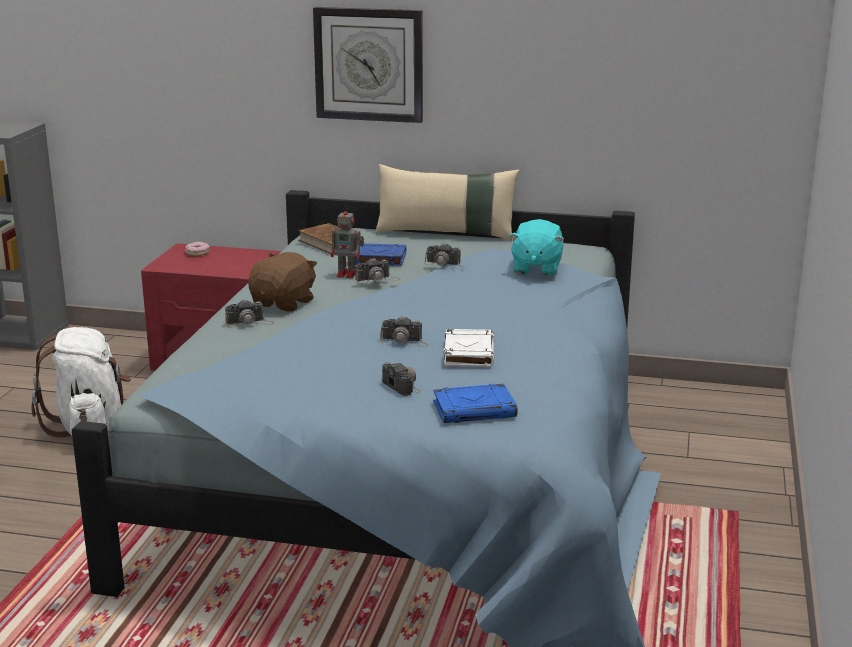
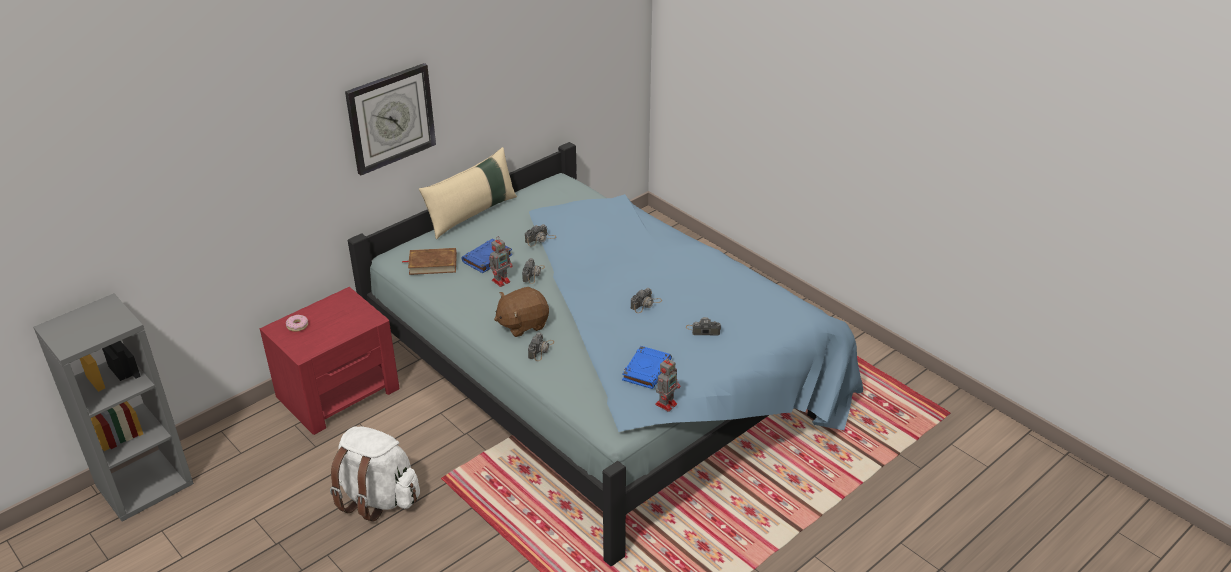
camera: 55 degrees left, 15 degrees up
(220, 404) = (666, 403): none -> toy robot
(284, 303) = (522, 324): brown plush toy -> brown plush toy turned 90 degrees counterclockwise
(468, 353) = (685, 290): white book -> none
(475, 409) = (757, 319): blue book -> blue book (646, 370)
(536, 268) = (583, 212): turquoise plush toy -> none

